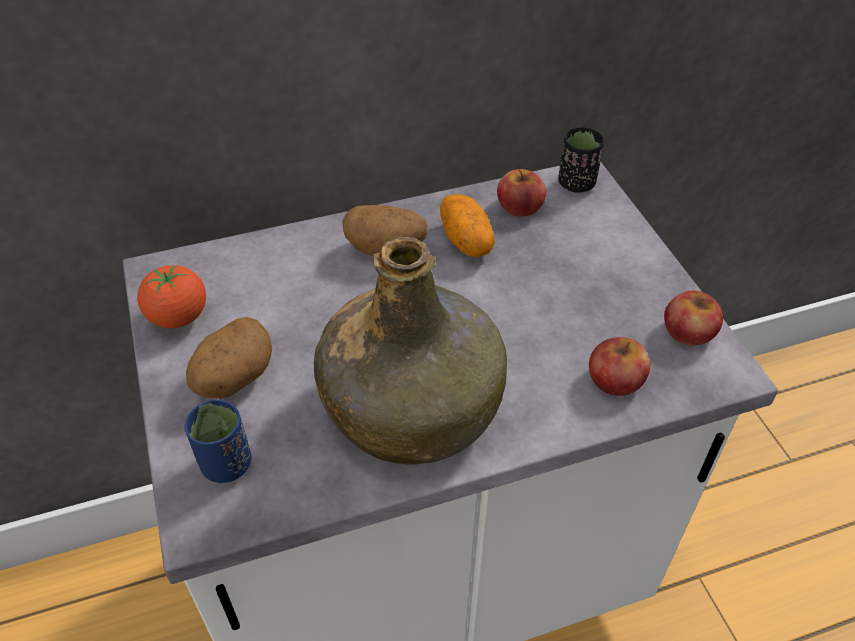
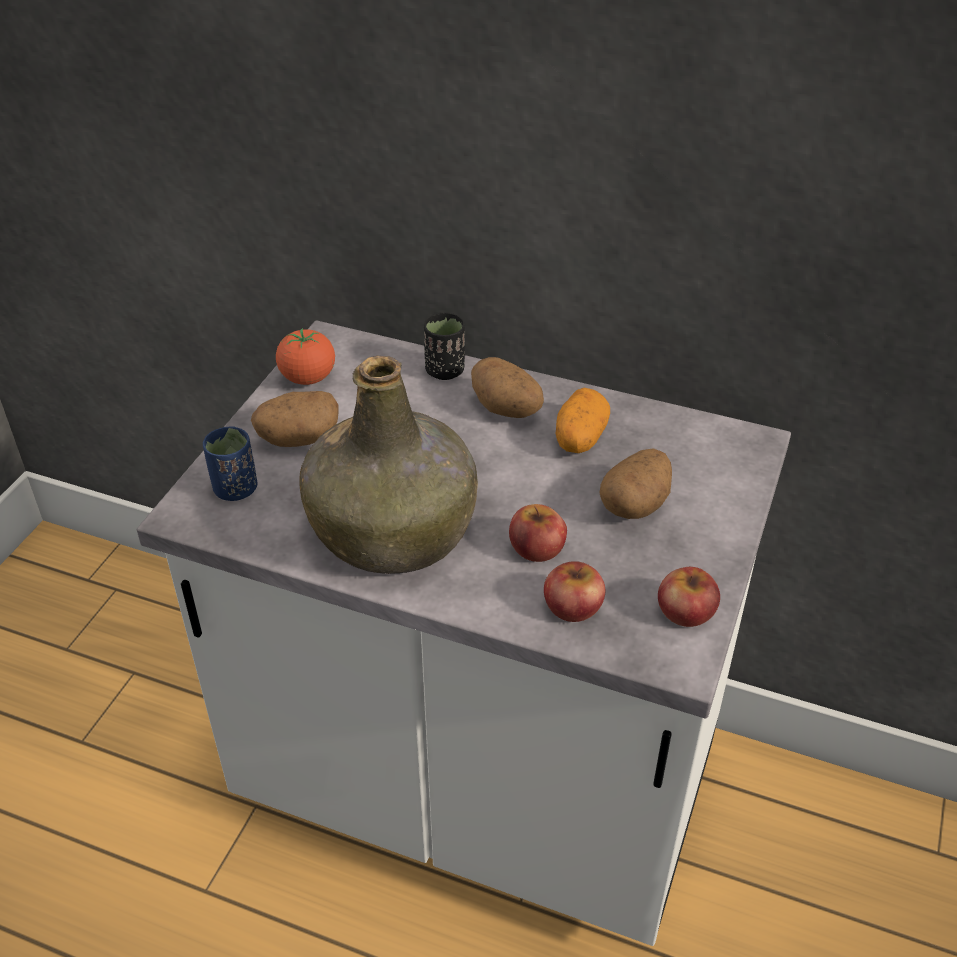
camera: 40 degrees right, 5 degrees down
(520, 206) = (661, 434): apple -> apple (537, 547)
(564, 270) = (635, 504): none -> potato
(576, 183) = (738, 443): black cup -> black cup (445, 371)

